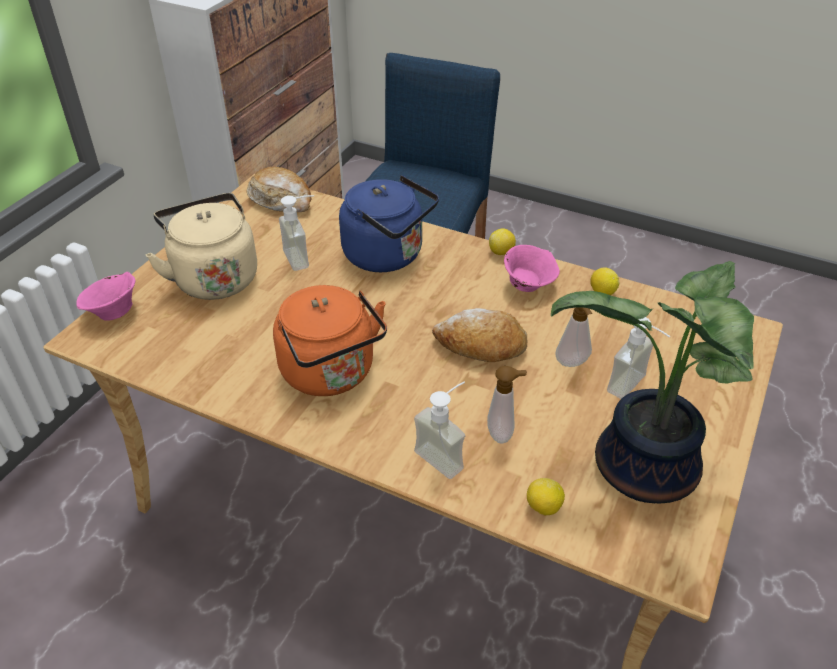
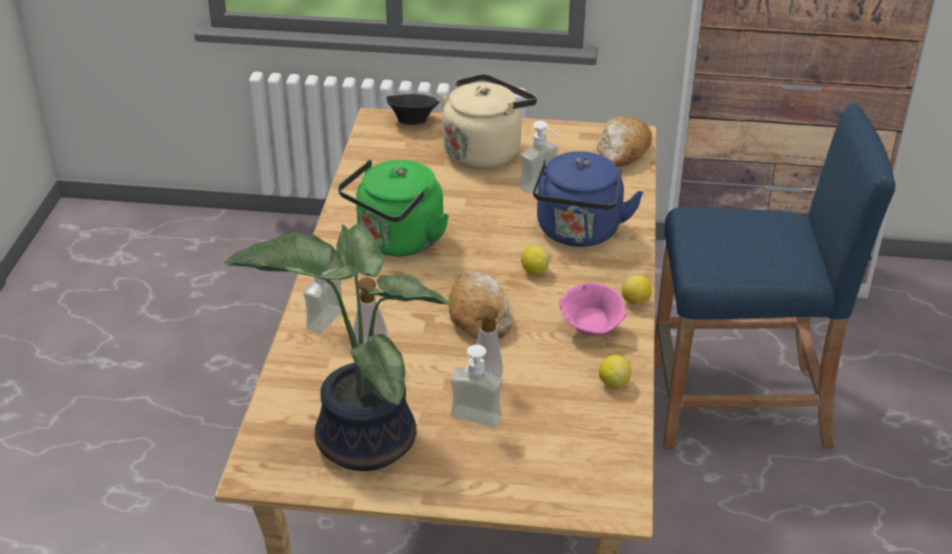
camera: 70 degrees right, 5 degrees down
(112, 313) = (412, 121): pink bowl -> black bowl
(331, 374) = (397, 242): orange kettle -> green kettle
(543, 507) = (297, 385): lemon -> lemon (534, 271)

